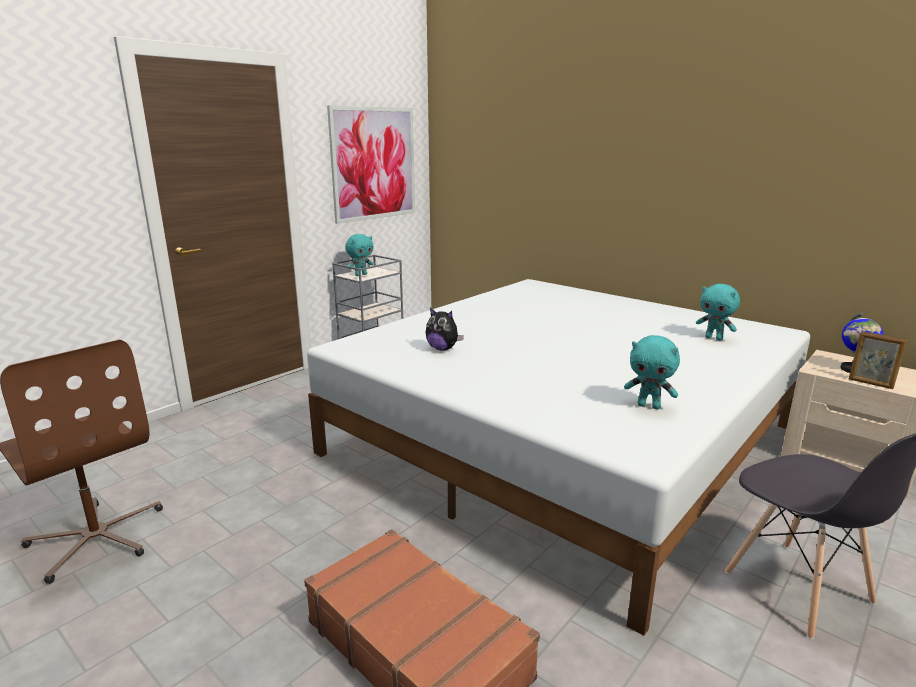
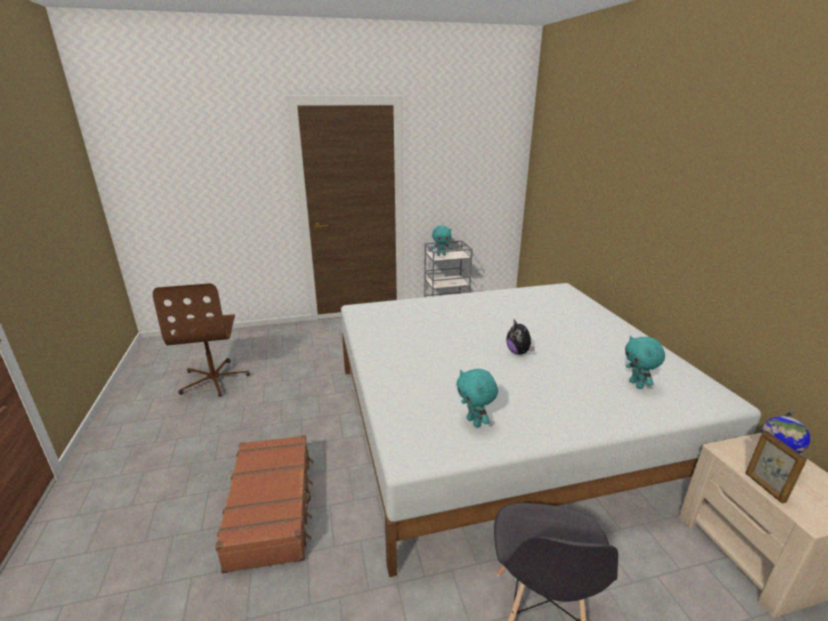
camera: 35 degrees right, 5 degrees up
(374, 163) = (472, 172): picture -> none
(443, 349) = (412, 328): plush toy -> plush toy (518, 352)

